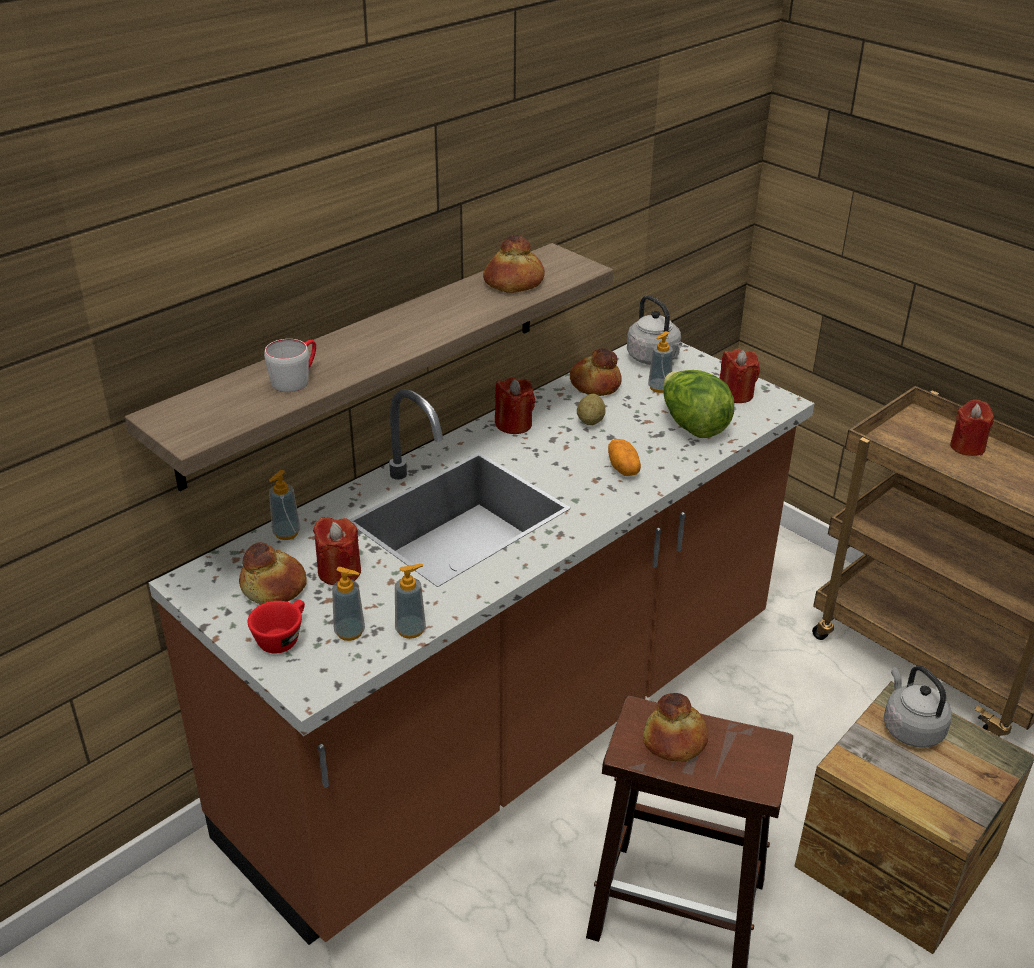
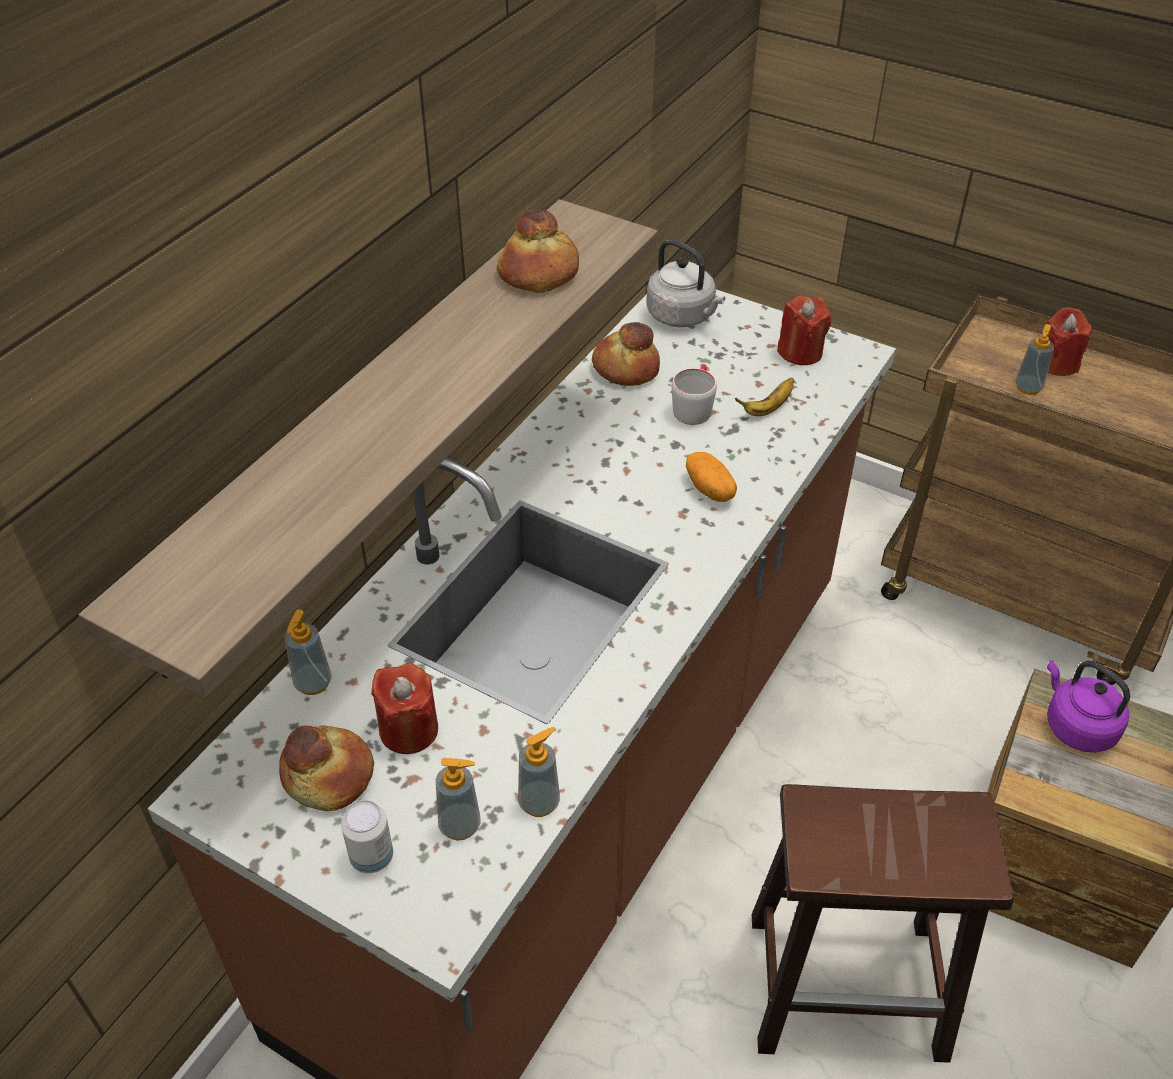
camera: 15 degrees left, 10 degrees up
(282, 638) = (372, 857): red cup -> can
(296, 378) = (309, 495): grey mug -> grey mug (694, 407)
(513, 424) = (547, 448): red candle -> none
(590, 421) = (642, 425): potato -> none
(659, 388) = (706, 359): soap dispenser -> soap dispenser (1028, 388)
(675, 740) = (863, 836): bread -> none
(692, 425) = (767, 408): lettuce -> banana
(910, 728) = (1076, 726): grey kettle -> purple kettle

